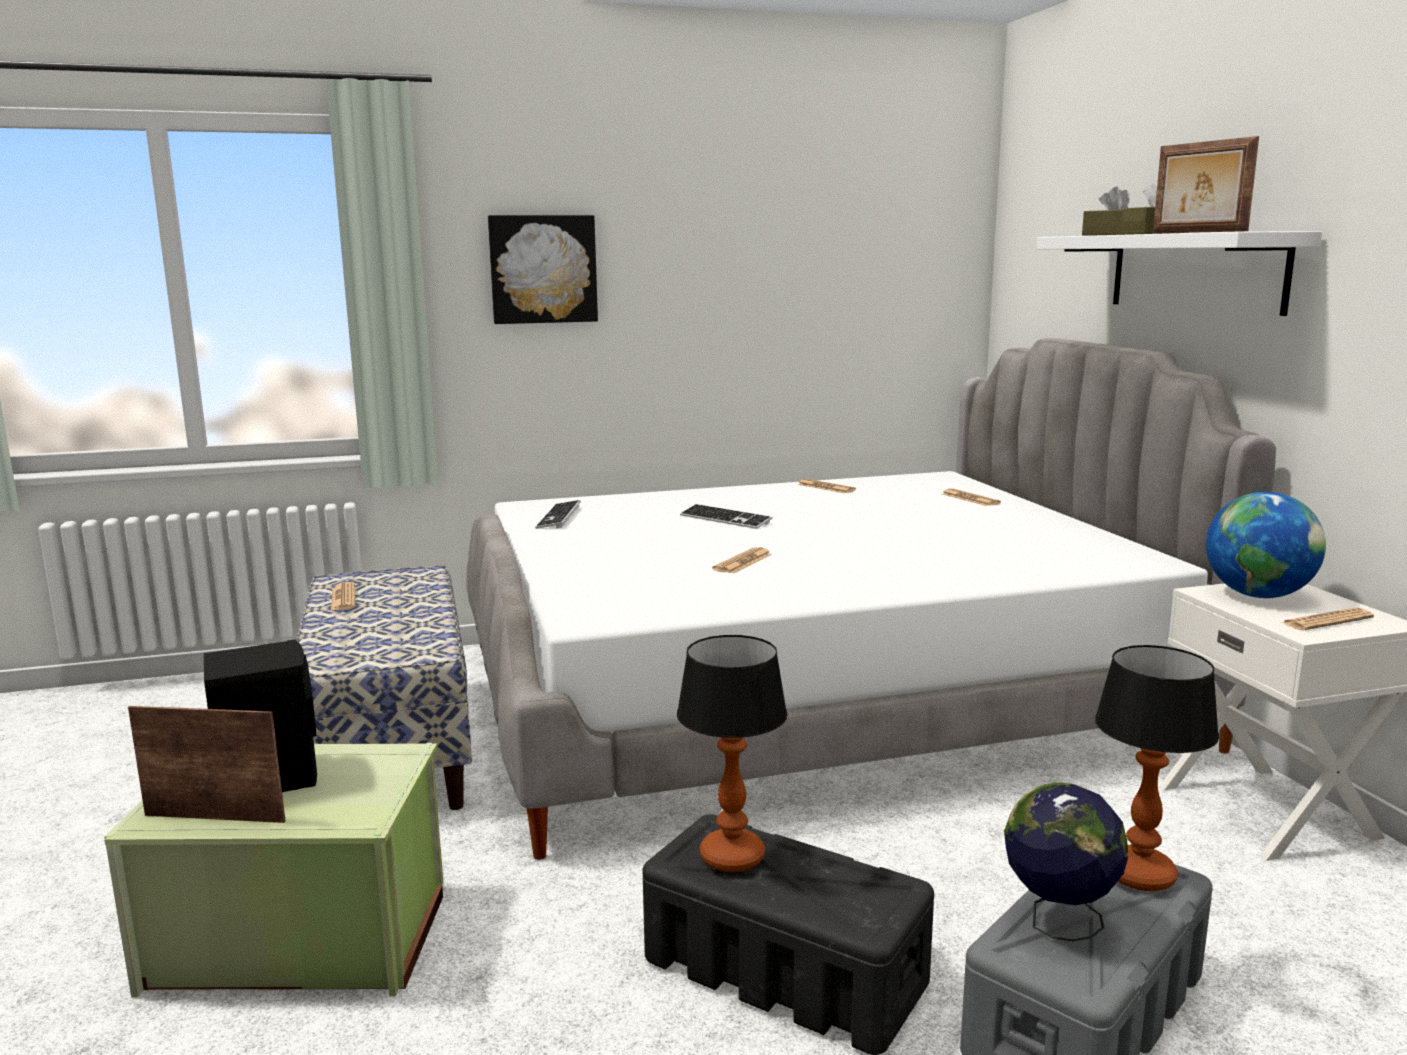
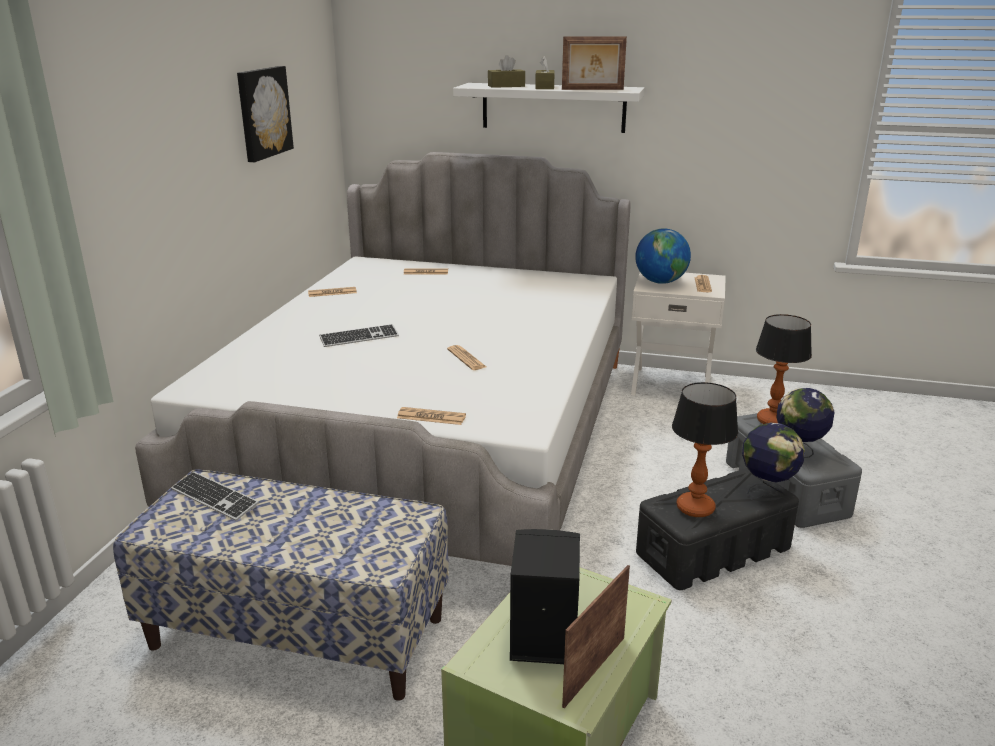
camera: 60 degrees left, 10 degrees up
(343, 598) = (216, 533): newspaper -> newspaper (431, 417)
(543, 269) = (124, 156): picture -> picture (262, 112)
(559, 517) = (252, 384): keyboard -> keyboard (214, 498)
(862, 912) = (767, 491): none -> globe

